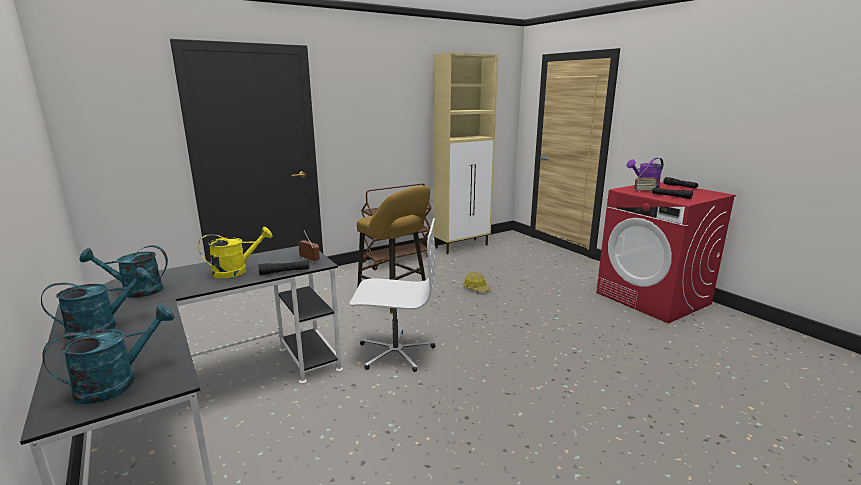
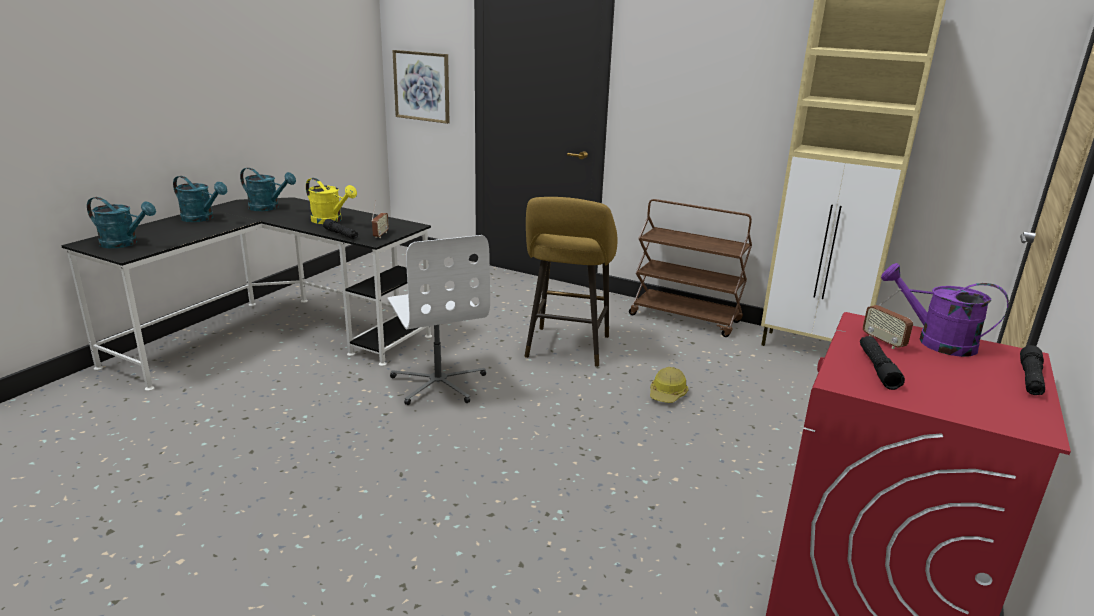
camera: 60 degrees right, 5 degrees up
(115, 145) = (422, 86): none -> picture
(135, 291) = (268, 208): turquoise watering can -> turquoise watering can turned 150 degrees clockwise

